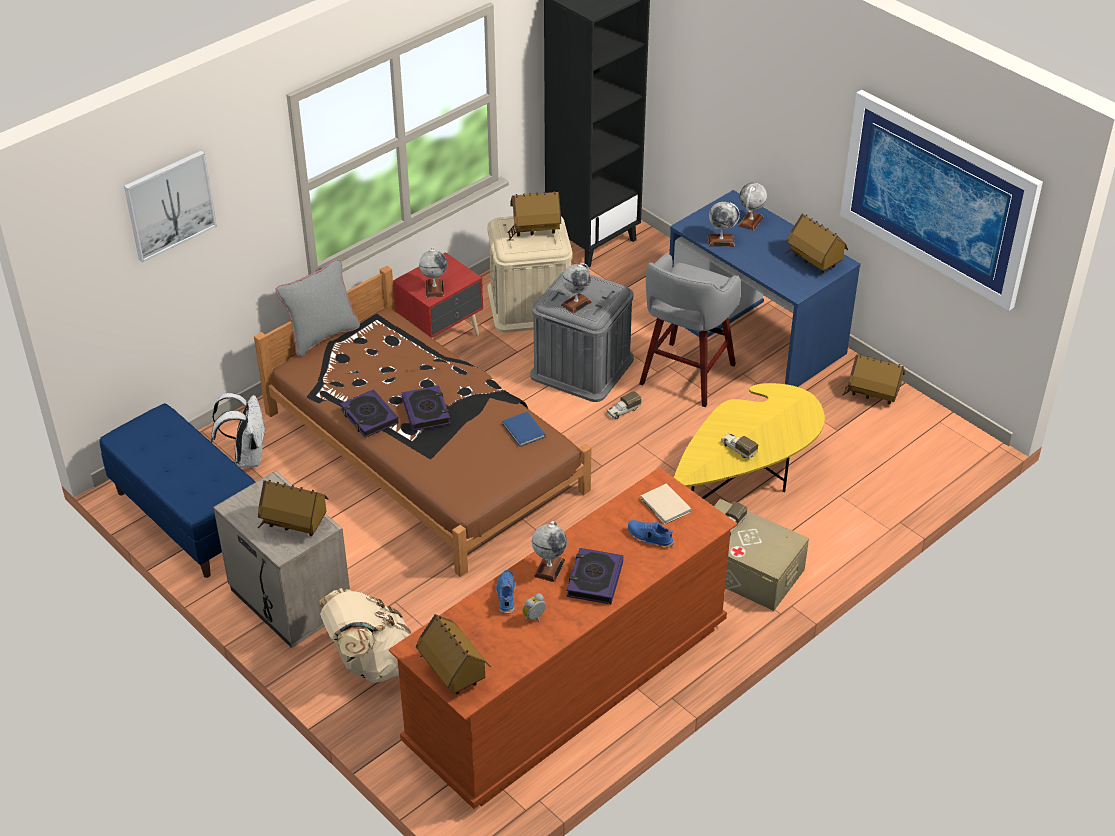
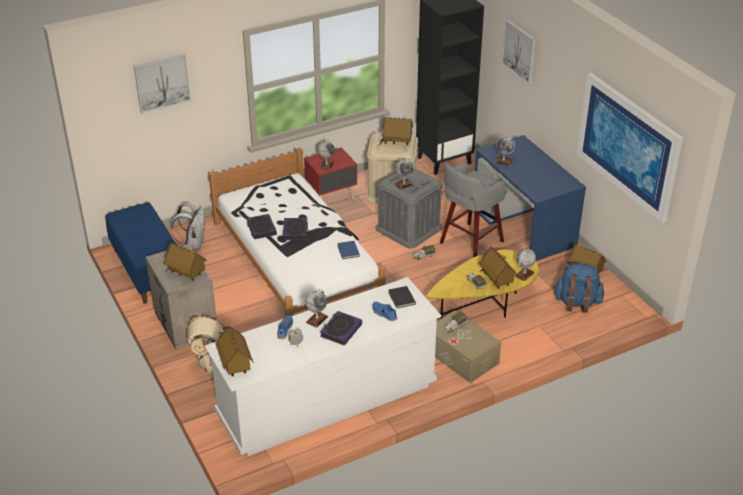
camera: 15 degrees right, 5 degrees down
(322, 336) = (253, 182): grey pillow -> none
(424, 451) = (296, 258): brown bed -> white bed
(567, 684) = (327, 399): brown dresser -> white dresser
(665, 506) = (401, 299): beige book -> black book
(716, 60) = (519, 51): none -> picture
(750, 221) = (526, 153): globe -> globe (524, 274)
(814, 262) = (556, 181): toy house -> toy house (496, 280)
(881, 447) = (577, 303): none -> blue backpack

